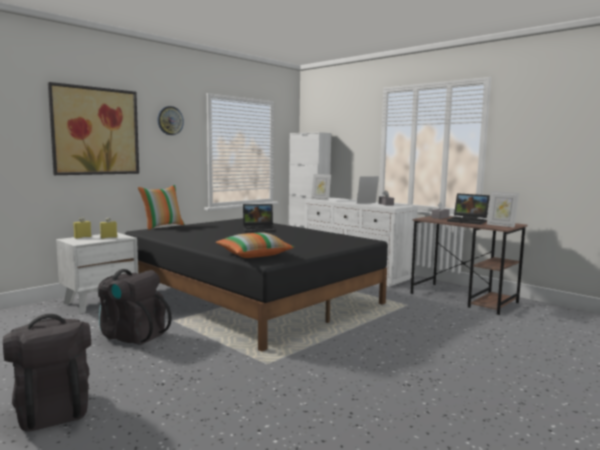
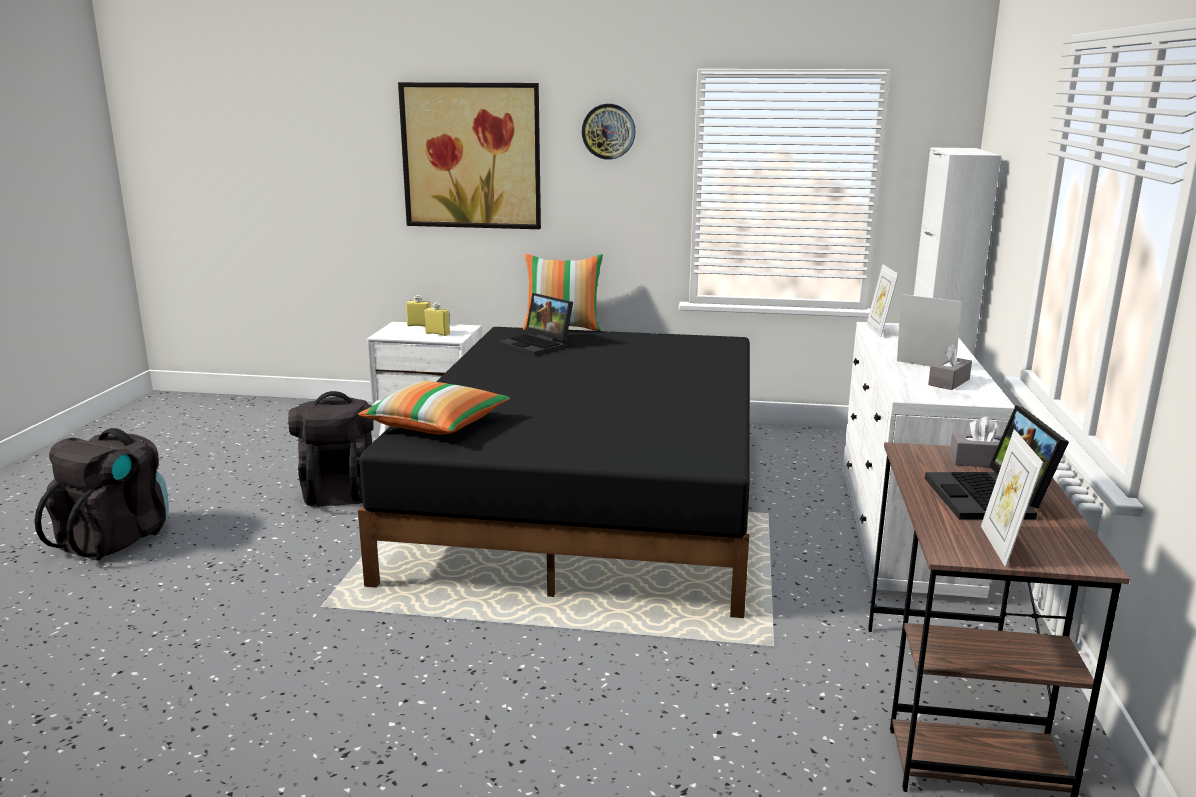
camera: 55 degrees right, 10 degrees up
(259, 229) = (654, 373): laptop -> laptop (538, 345)

